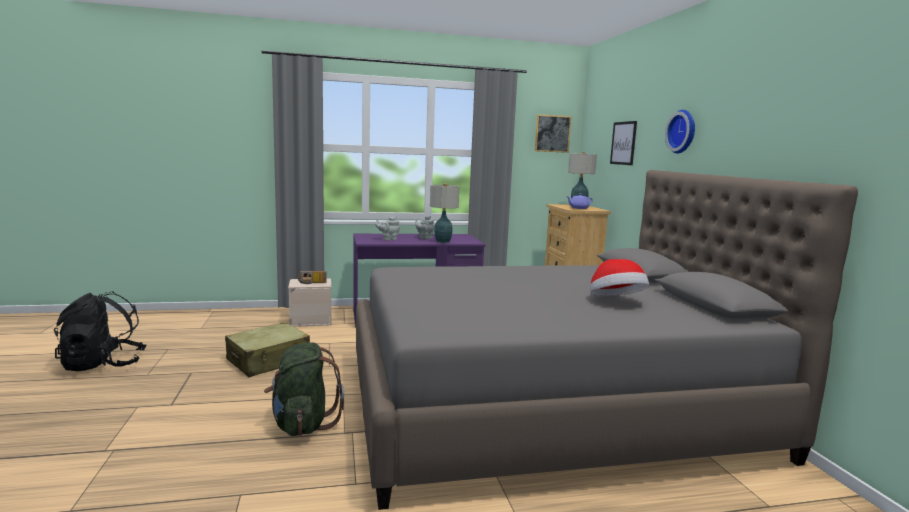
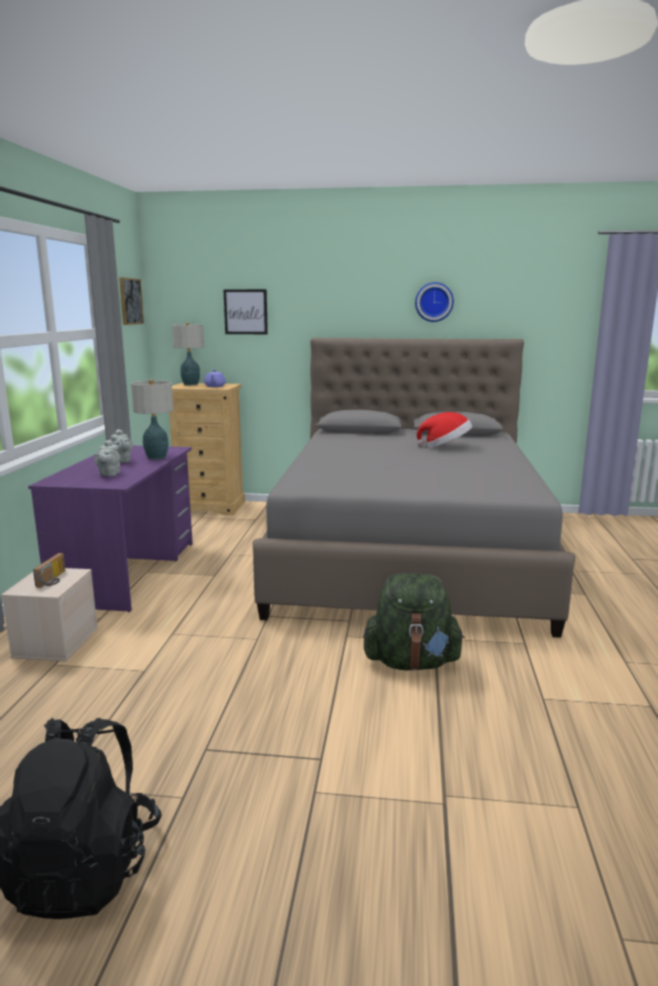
camera: 70 degrees left, 5 degrees up
(269, 360) = (206, 680): beige suitcase -> none
(683, 131) = (343, 302): wall clock -> wall clock (434, 302)

